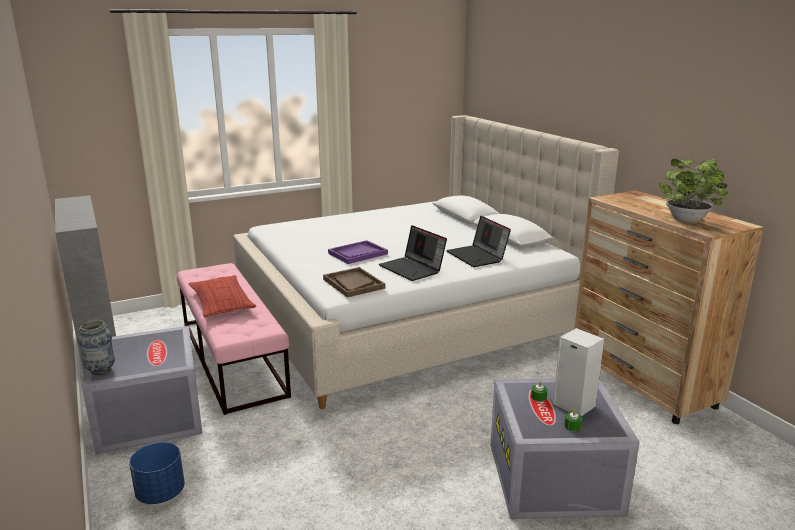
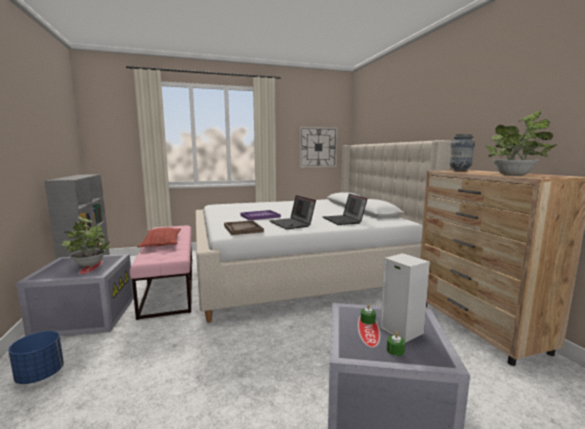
camera: 10 degrees right, 10 degrees down
(101, 370) = (41, 274): vase -> vase (459, 171)
(148, 348) = (89, 263): none -> potted plant
(412, 118) = (318, 147): none -> wall clock

